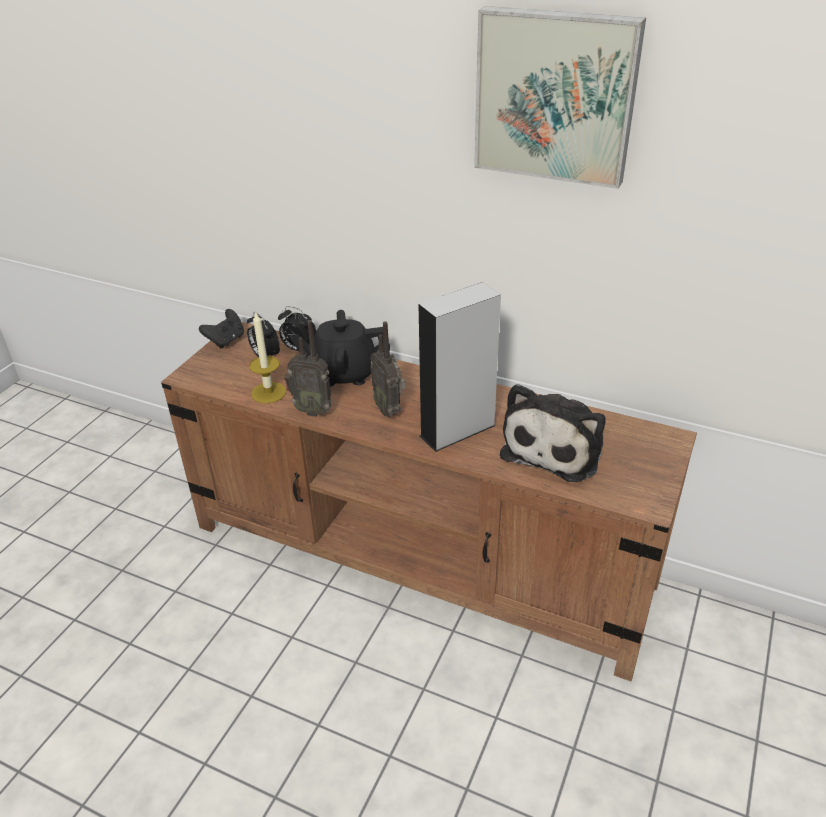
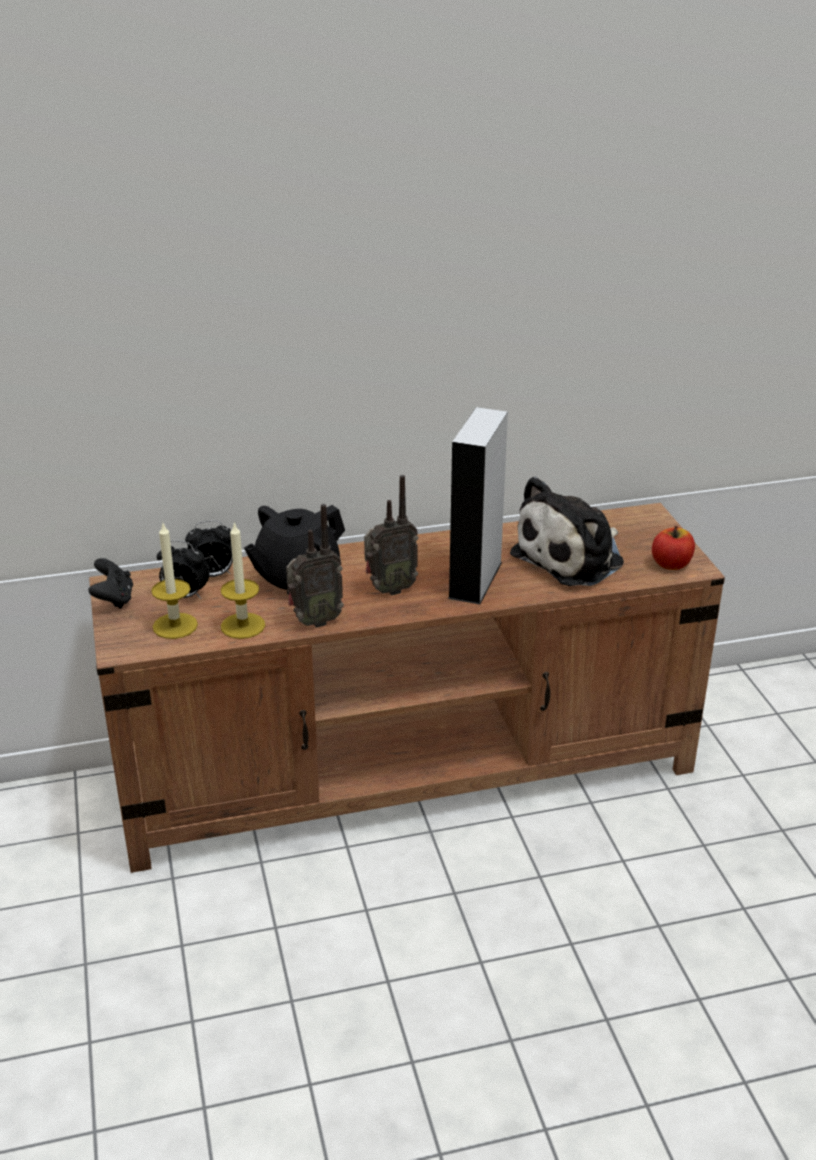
camera: 40 degrees left, 5 degrees down
(233, 374) = (175, 626): none -> candle
(389, 409) = (389, 589): radio -> radio turned 45 degrees counterclockwise
(555, 96) = (498, 204): picture -> none
(555, 447) = (573, 558): plush toy -> plush toy turned 60 degrees clockwise
(633, 492) = (671, 564): none -> apple

